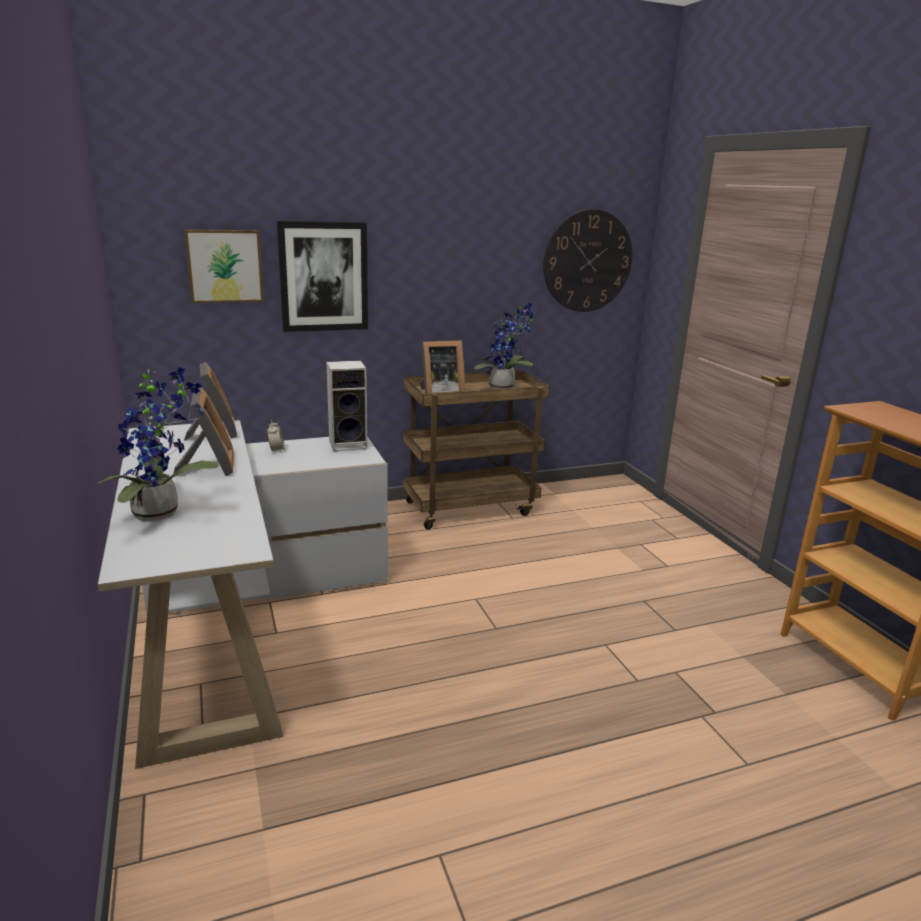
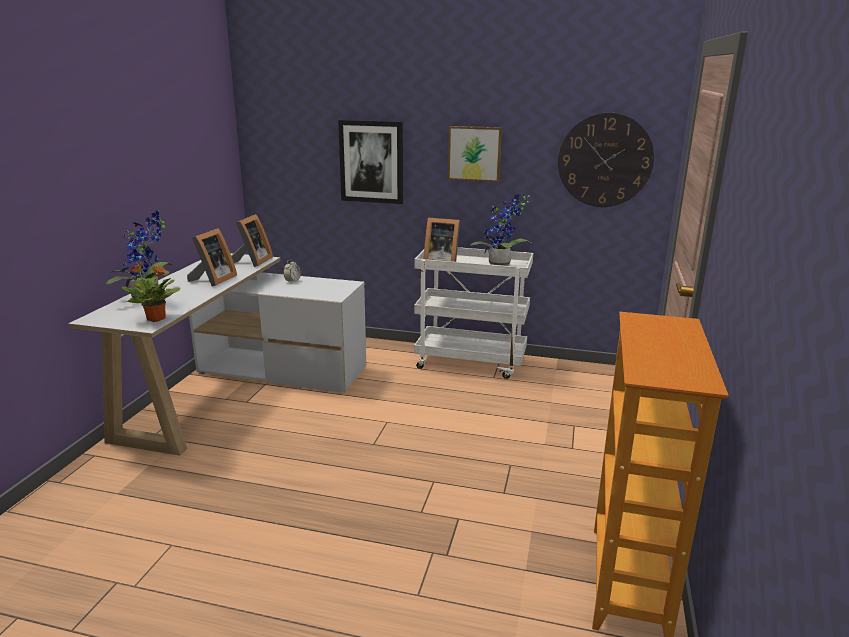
camera: 35 degrees right, 0 degrees up
(225, 266) = (306, 150): picture -> picture (475, 153)
(239, 538) = (157, 319): none -> potted plant
(349, 444) = (340, 286): speaker -> none
(470, 507) = (471, 362): brown cart -> white cart

